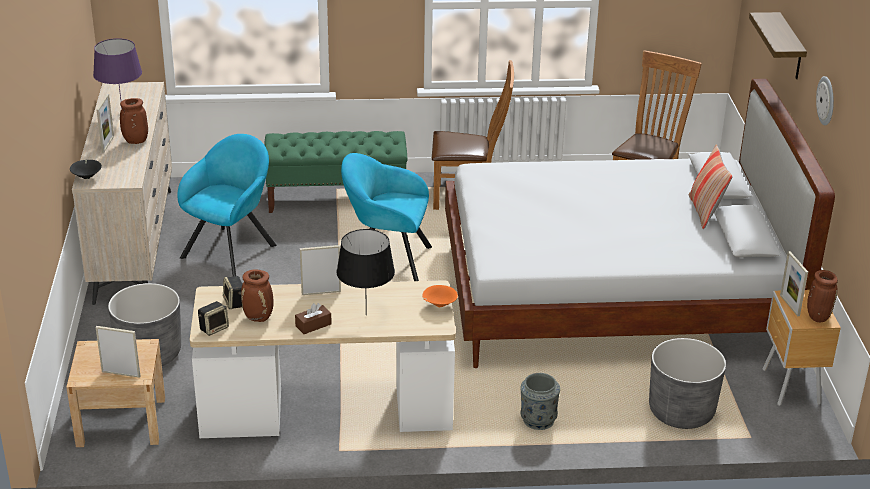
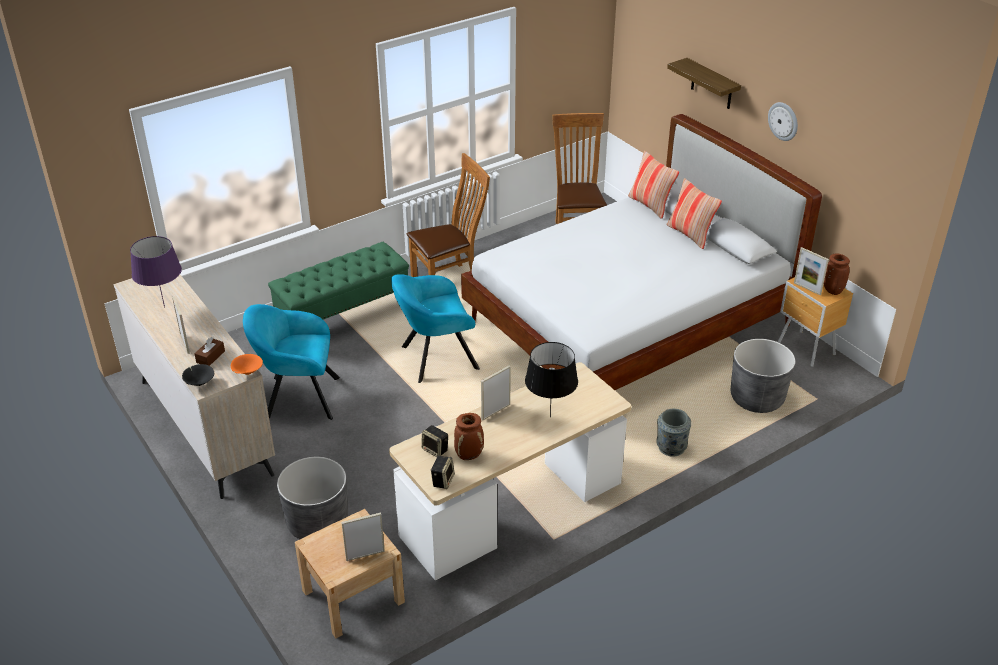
camera: 30 degrees left, 5 degrees up
(135, 141) = (208, 332): brown vase -> none
(231, 249) = (297, 397): turquoise armchair -> turquoise armchair turned 90 degrees counterclockwise
(313, 325) = (519, 443): brown tissue box -> brown tissue box (210, 357)
(439, 305) = (595, 385): orange bowl -> orange bowl (247, 373)
(692, 172) = (650, 205): none -> pillow

